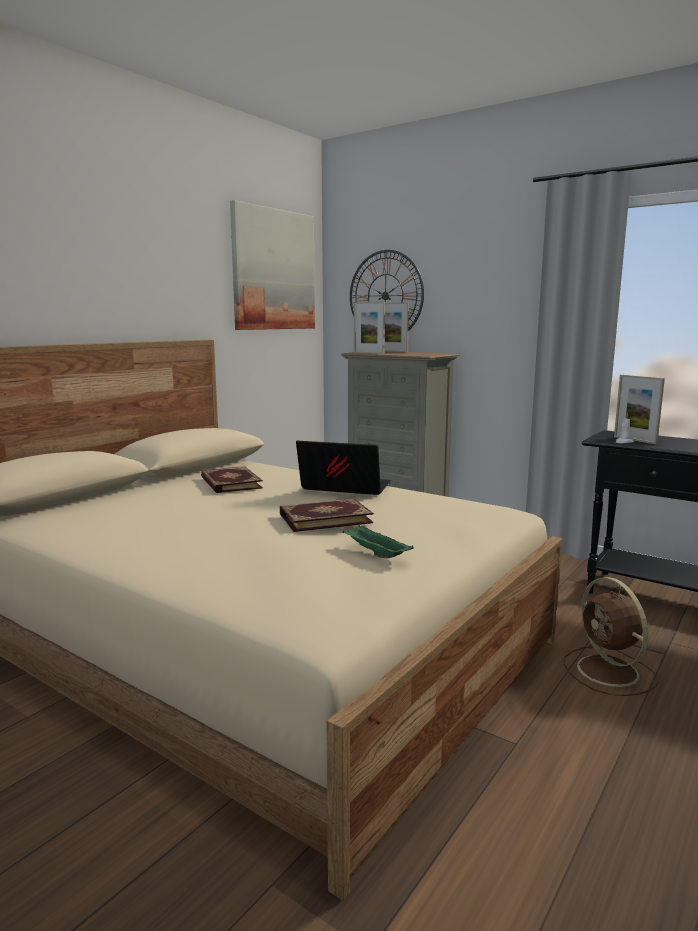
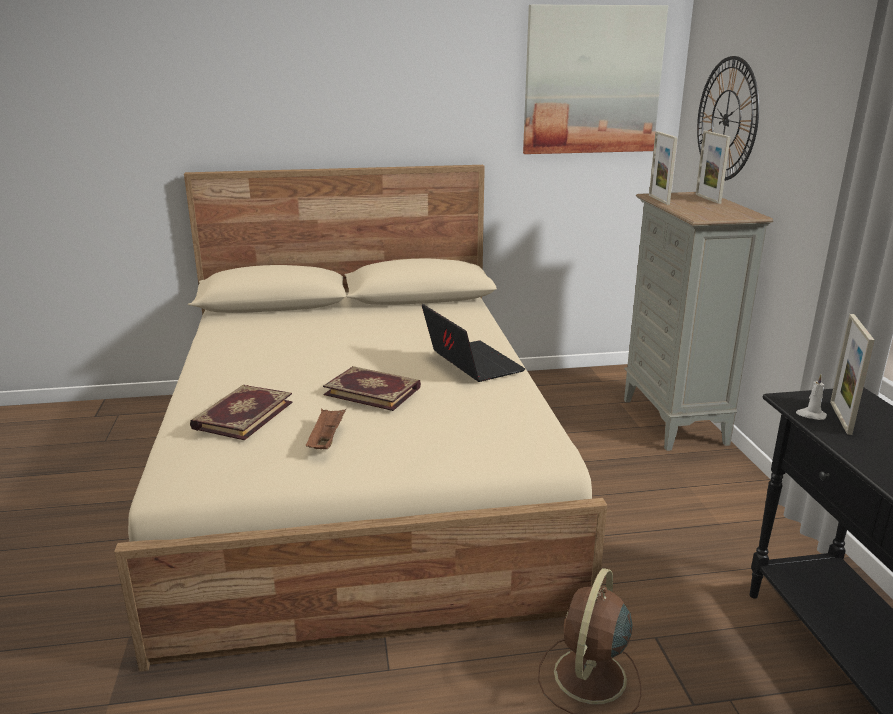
camera: 45 degrees right, 10 degrees up
(229, 483) = (403, 326): book -> book (242, 415)
(375, 553) = (326, 440): green tray -> brown tray

